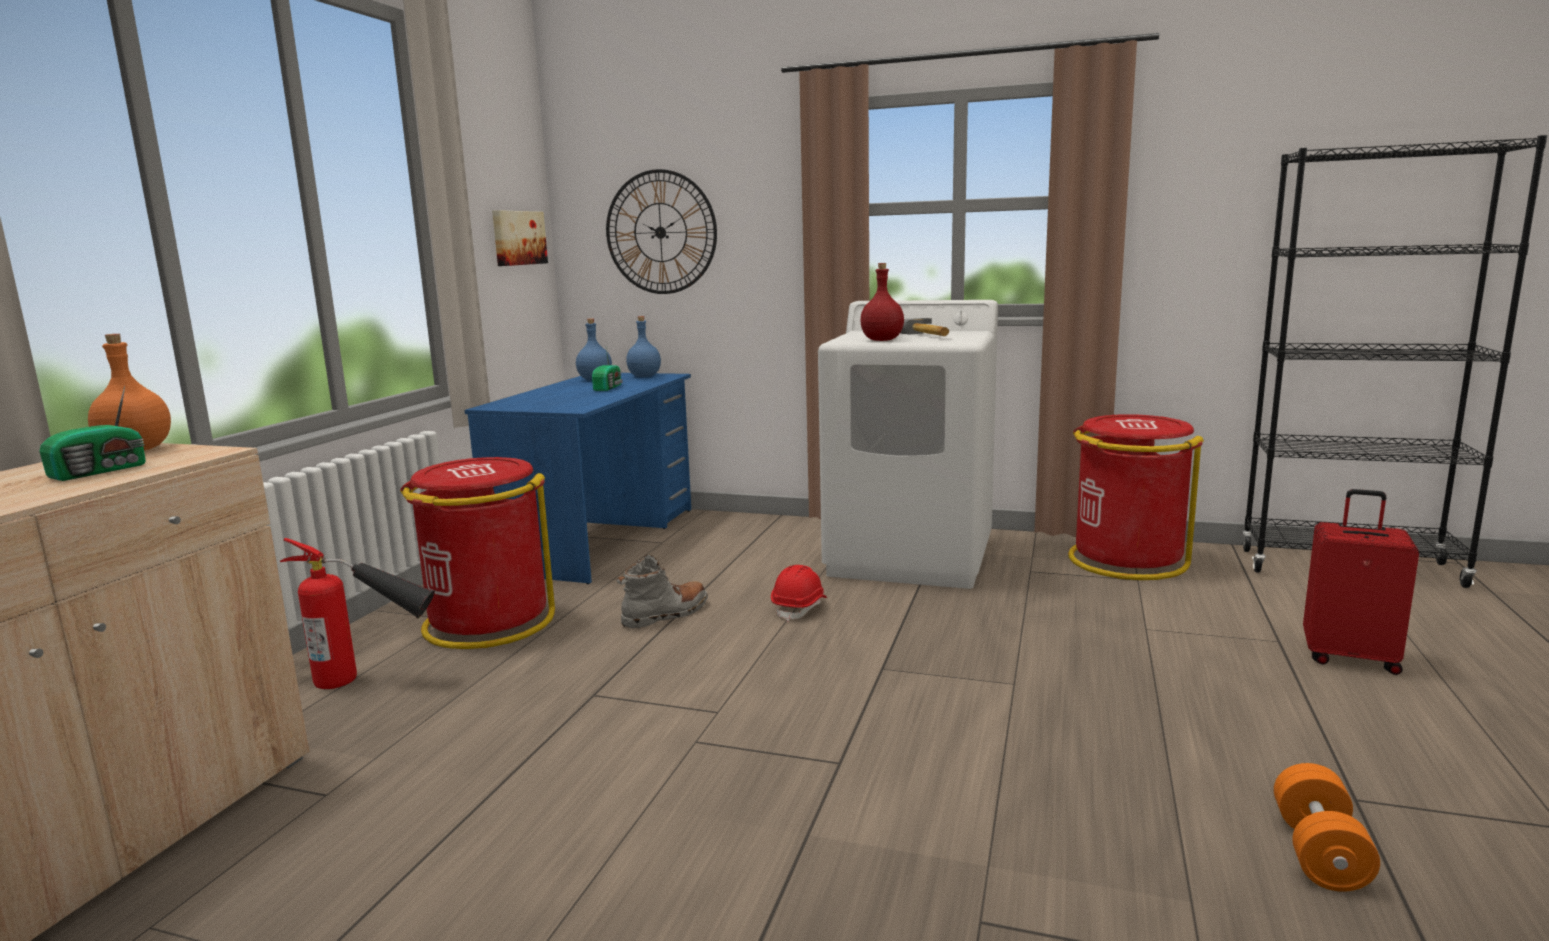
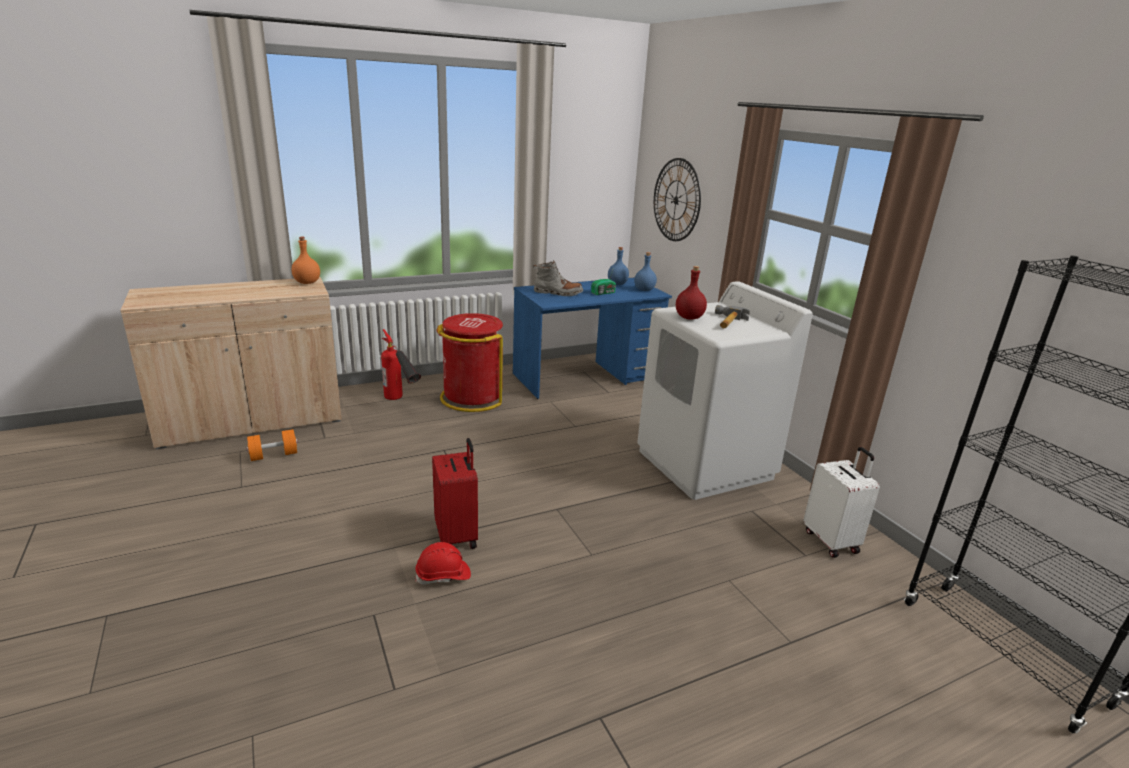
camera: 45 degrees right, 10 degrees up
(102, 471) = (277, 290): radio -> none
(518, 238) = (599, 189): picture -> none
(666, 614) = (534, 430): grey boot -> grey boot (558, 293)
(800, 608) = (590, 459): red hard hat -> red hard hat (443, 575)
(1126, 560) = (831, 541): red trash can -> white suitcase
(1319, 852) = (525, 712): orange dumbbell -> orange dumbbell (274, 455)
(1349, 657) = (810, 682): red suitcase -> red suitcase (457, 536)

